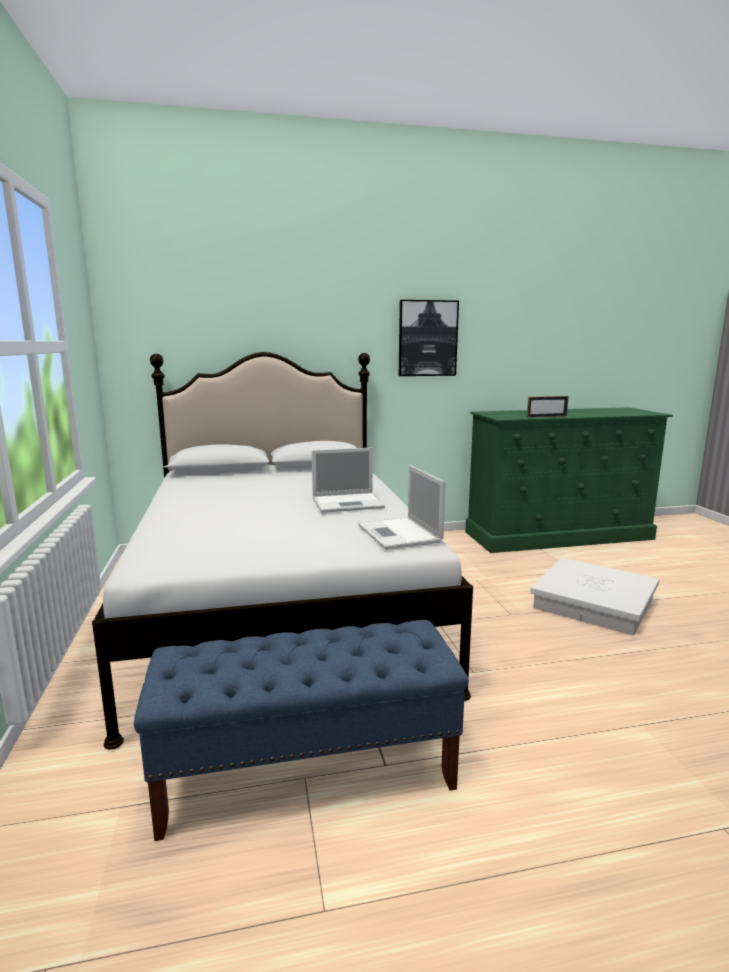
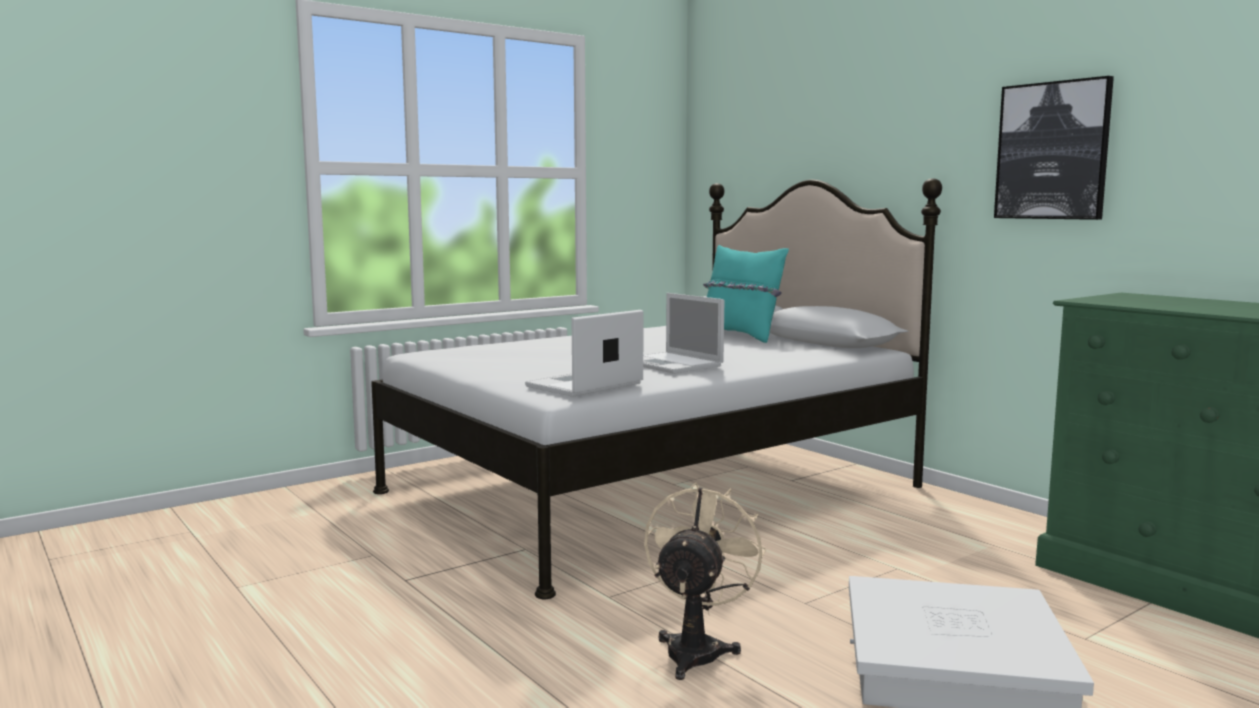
camera: 65 degrees right, 5 degrees down
(258, 474) = (740, 336): none -> turquoise pillow
(308, 773) = (379, 555): blue bench -> none
(546, 417) = (1185, 309): picture frame -> none
(563, 661) = (697, 649): none -> beige fan

